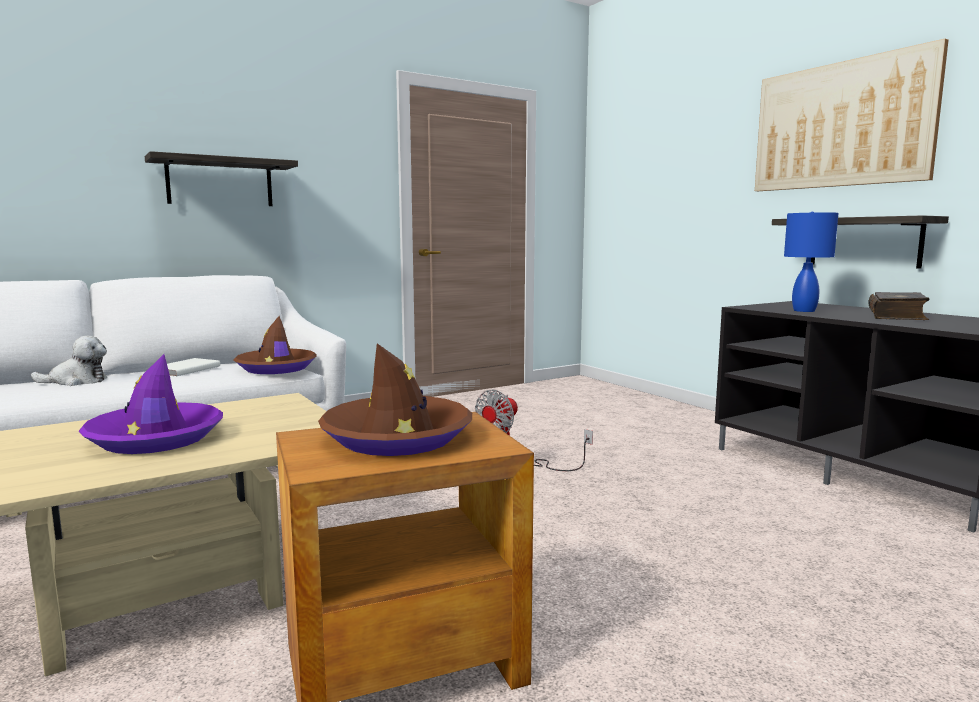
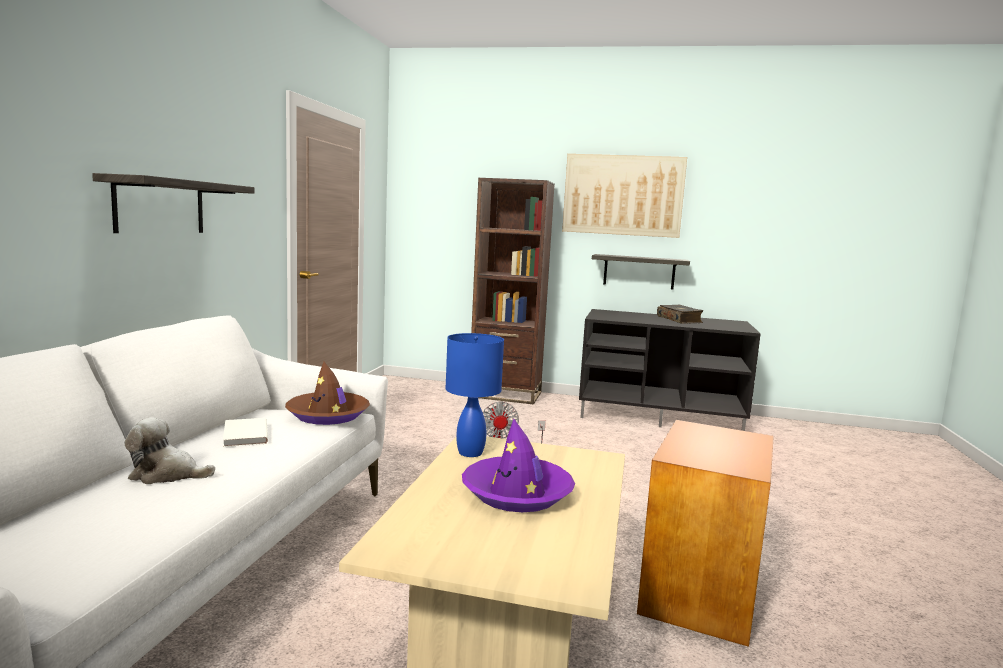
camera: 45 degrees left, 0 degrees up
(76, 381) = (166, 475): plush toy -> plush toy turned 120 degrees counterclockwise
(397, 437) = (709, 444): brown hat -> none
(673, 410) = (505, 395): none -> brown bookcase
(805, 311) = (633, 319): blue table lamp -> blue table lamp (471, 453)

